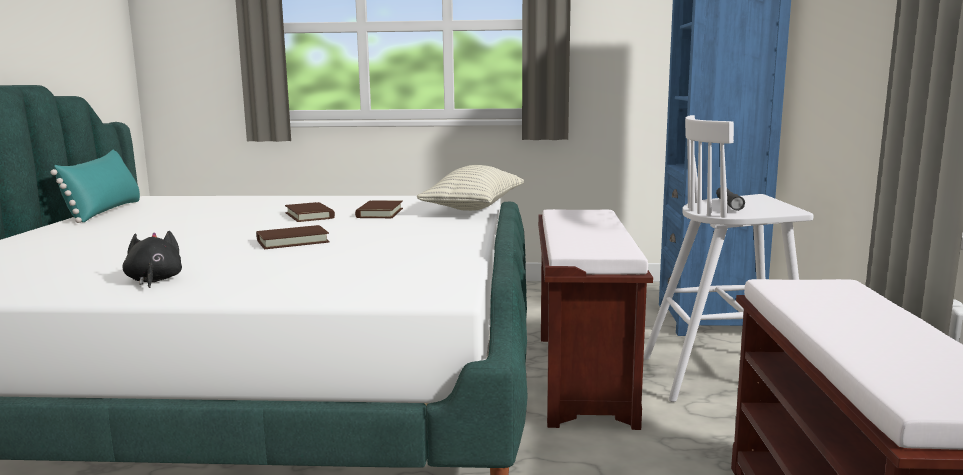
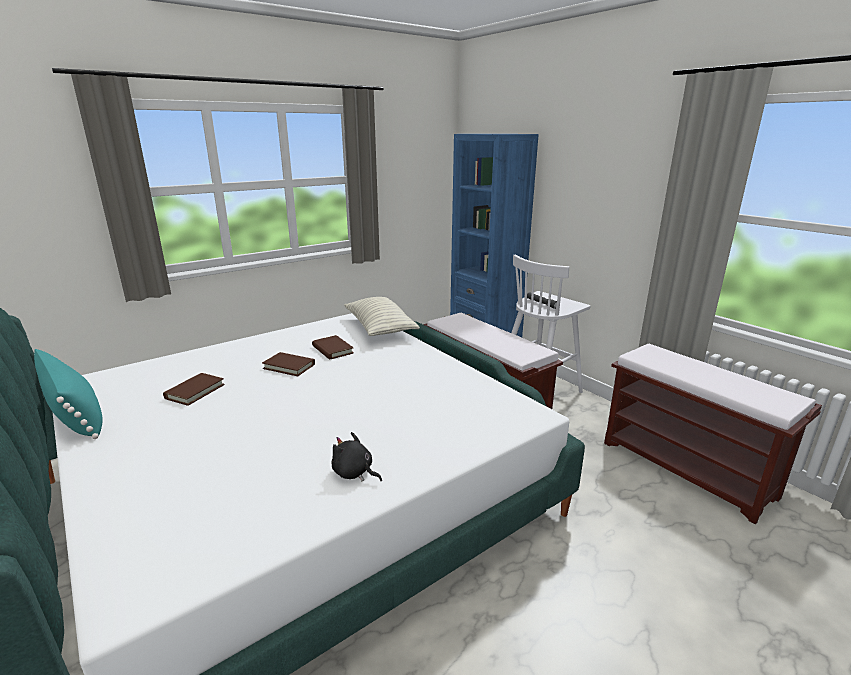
camera: 40 degrees left, 10 degrees up
(292, 241) = (346, 398): brown book -> brown book (195, 391)

